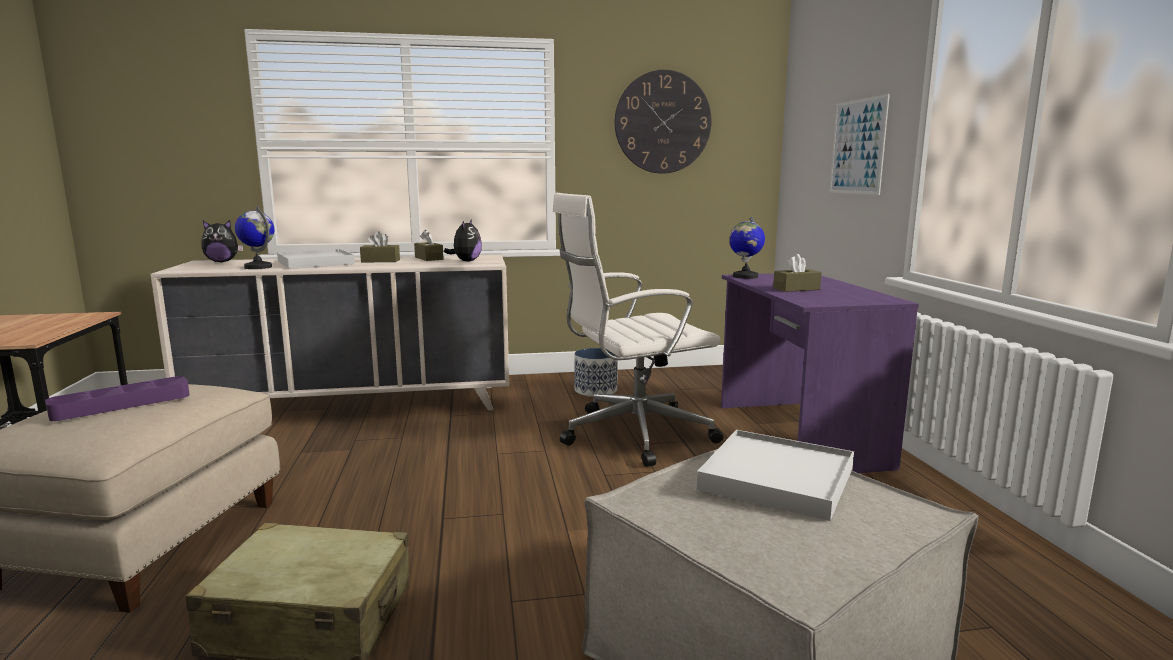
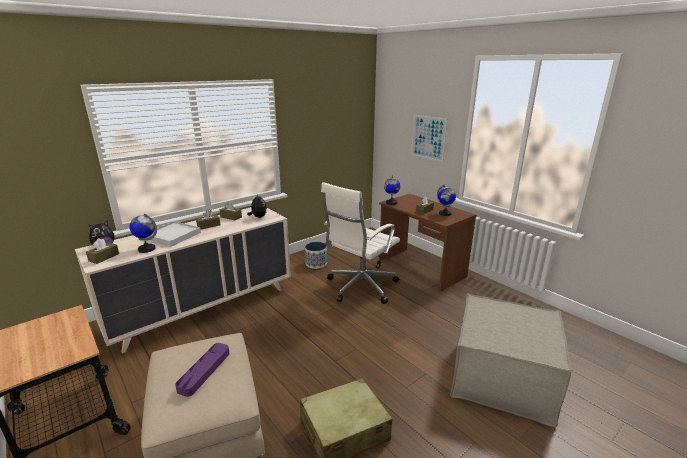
camera: 30 degrees left, 10 degrees up
(199, 267) = (104, 257): none -> brown tissue box
(663, 122) = (326, 119): wall clock -> none
(777, 479) = (503, 315): white tray -> none
(797, 435) = (420, 268): purple desk -> brown desk
(837, 295) = (445, 213): none -> globe

